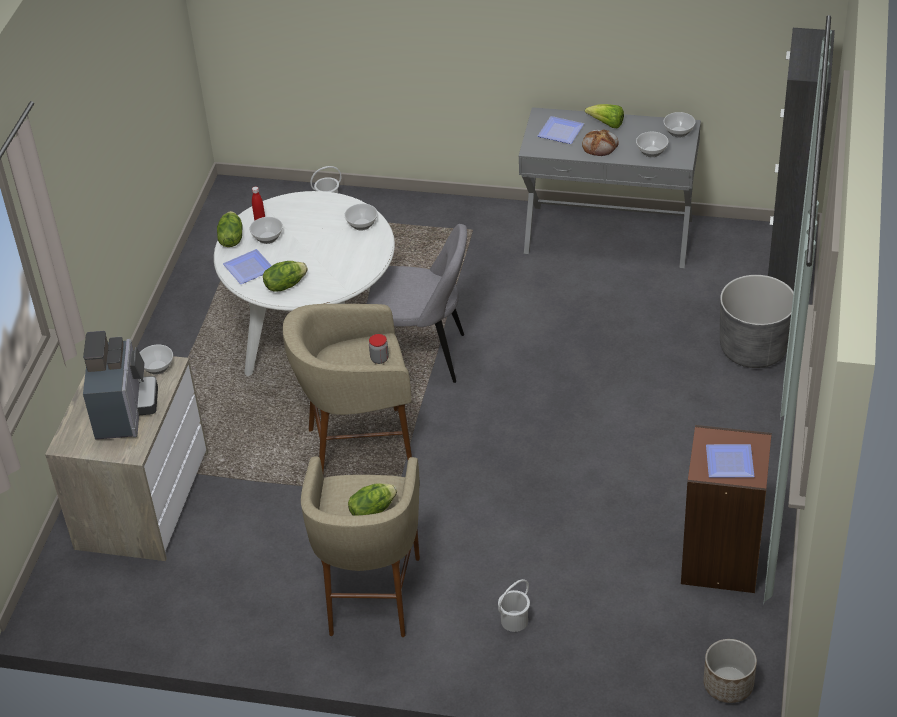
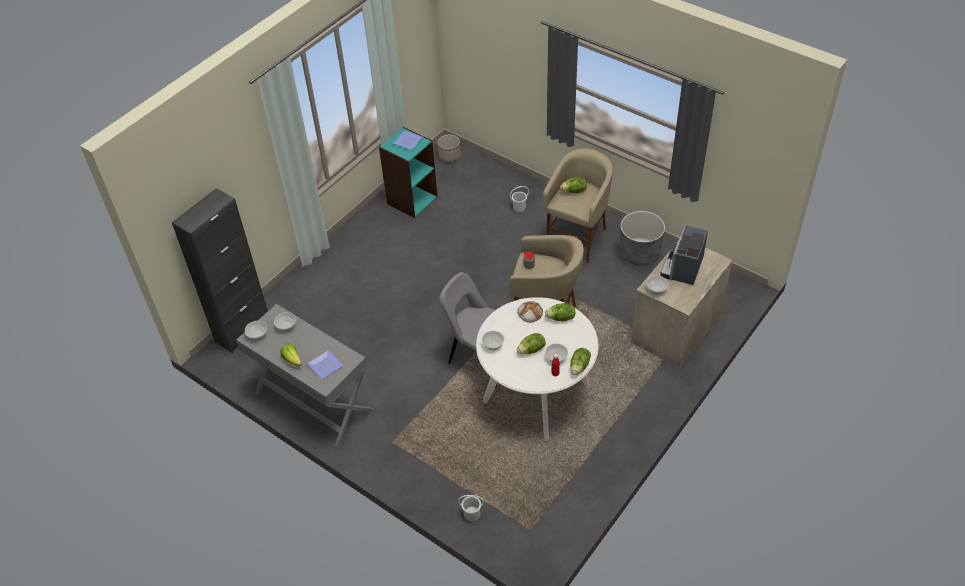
camera: 155 degrees left, 5 degrees up
(247, 268) = (579, 339): plate -> none
(306, 236) = (531, 350): none -> lettuce
(600, 145) = (311, 344): bread -> bread (529, 313)
(722, 560) = (411, 200): brown bookcase -> turquoise bookcase
(753, 349) = (304, 292): grey planter -> grey planter (639, 253)

